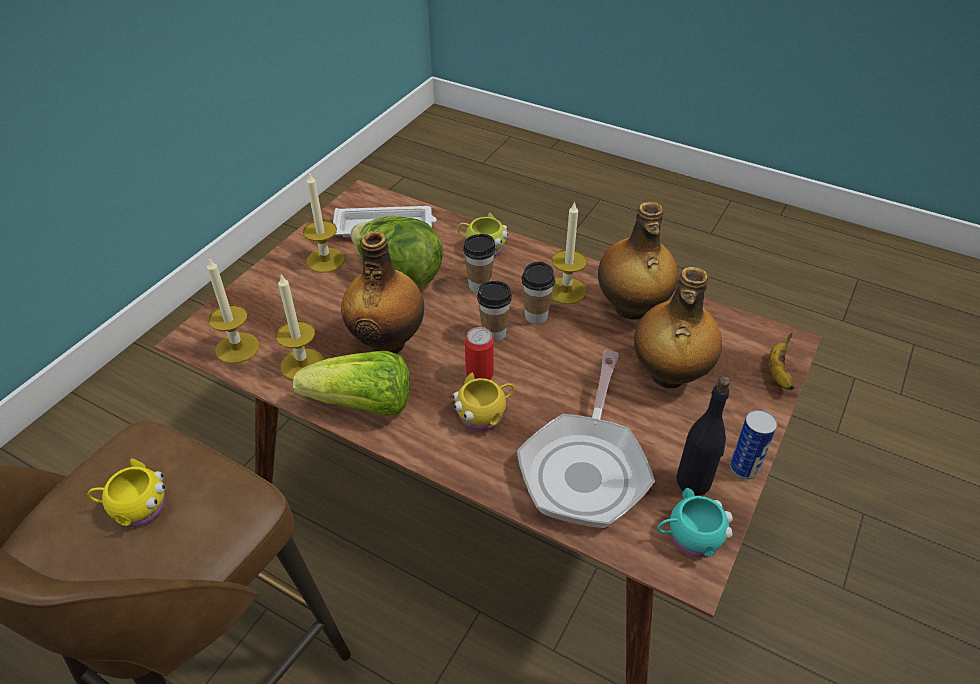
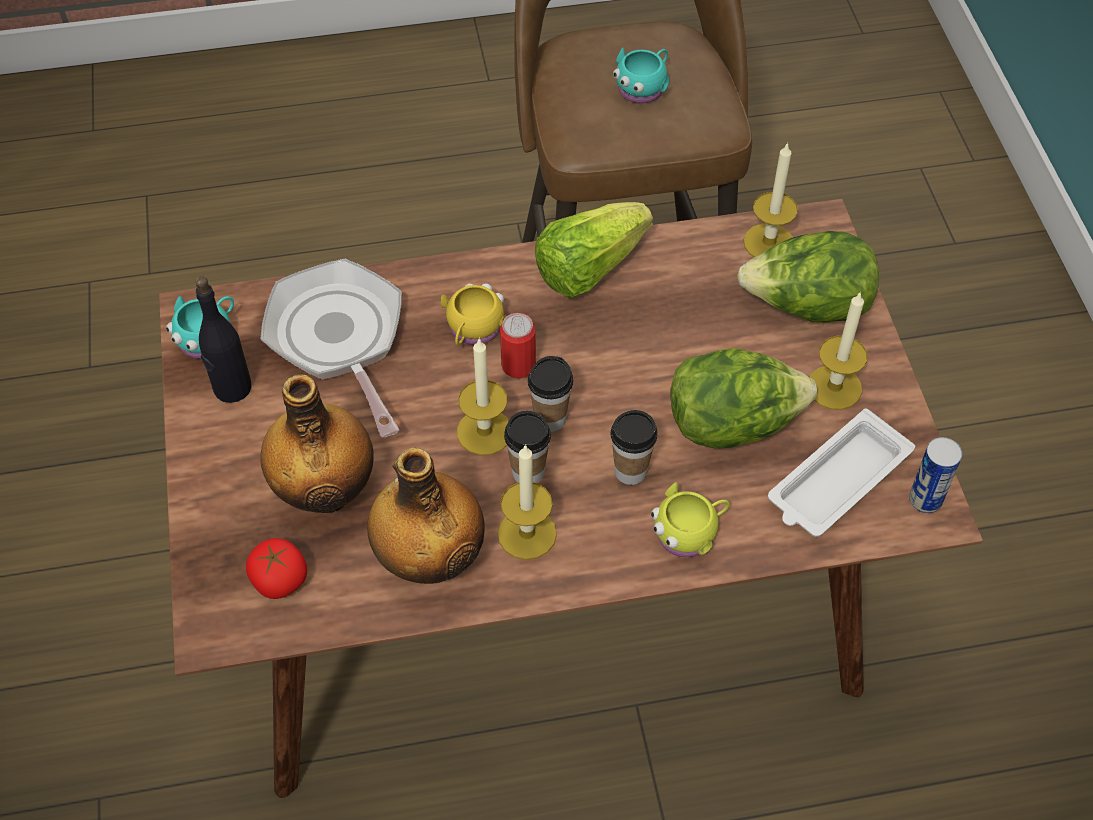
camera: 140 degrees right, 10 degrees up
(135, 507) = (643, 87): yellow mug -> turquoise mug
(276, 302) = (806, 307): none -> lettuce
(302, 364) = (690, 267): candle -> candle (484, 432)
(388, 341) = (644, 340): bottle -> none
(731, 345) = (279, 580): none -> tomato
(743, 469) = (191, 430): can -> can (925, 500)
(778, 373) = (205, 575): banana -> none

